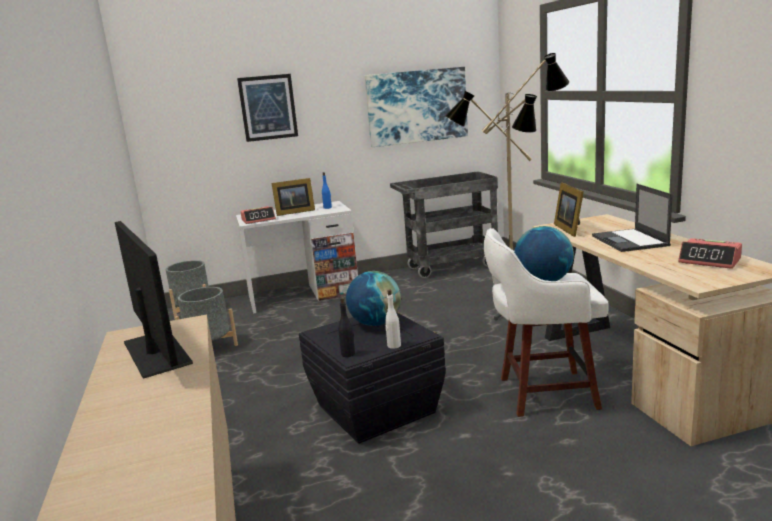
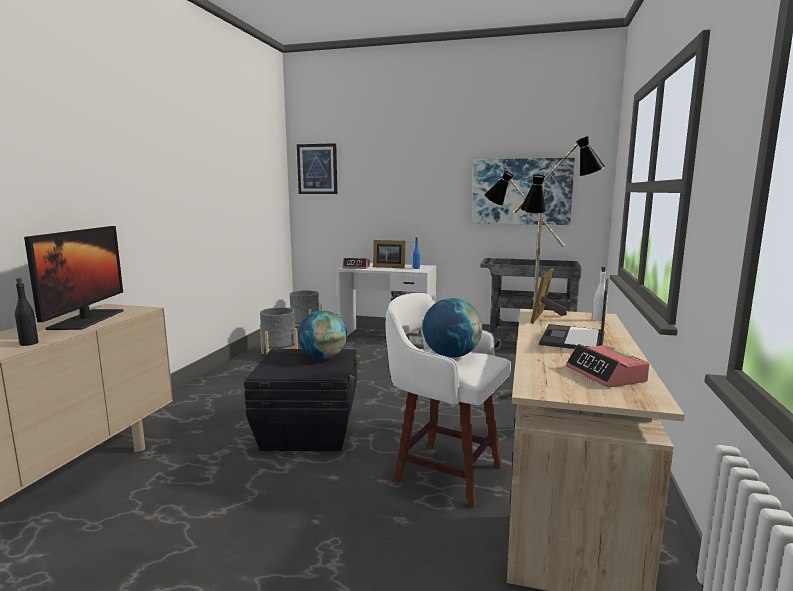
camera: 30 degrees right, 5 degrees down
(268, 107) = (389, 180): picture -> picture (317, 169)
(348, 354) = (265, 371): black bottle -> black bottle (29, 343)
(393, 345) = (301, 375): white bottle -> white bottle (598, 319)

